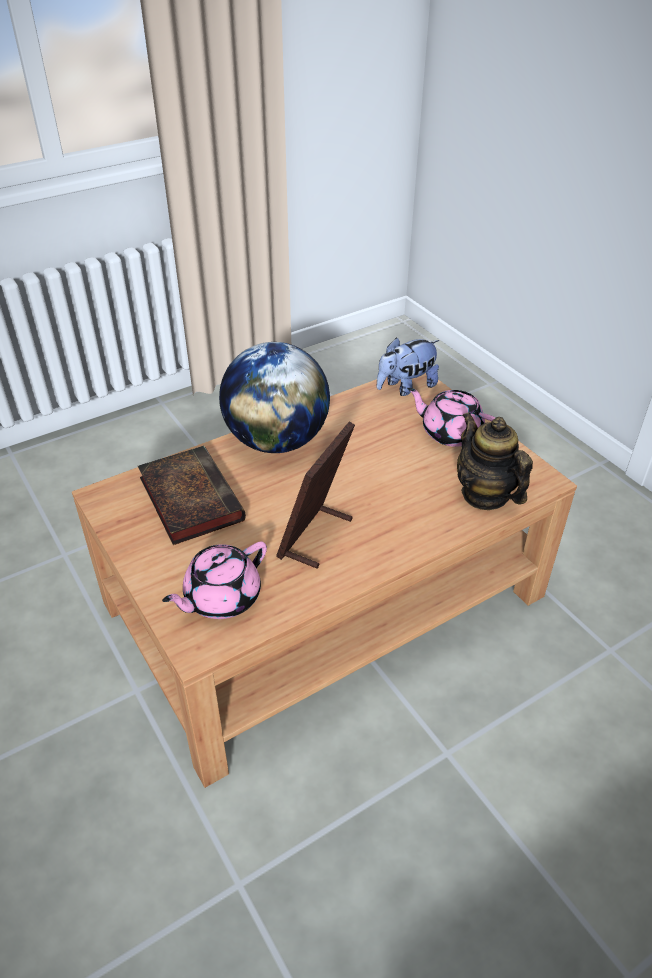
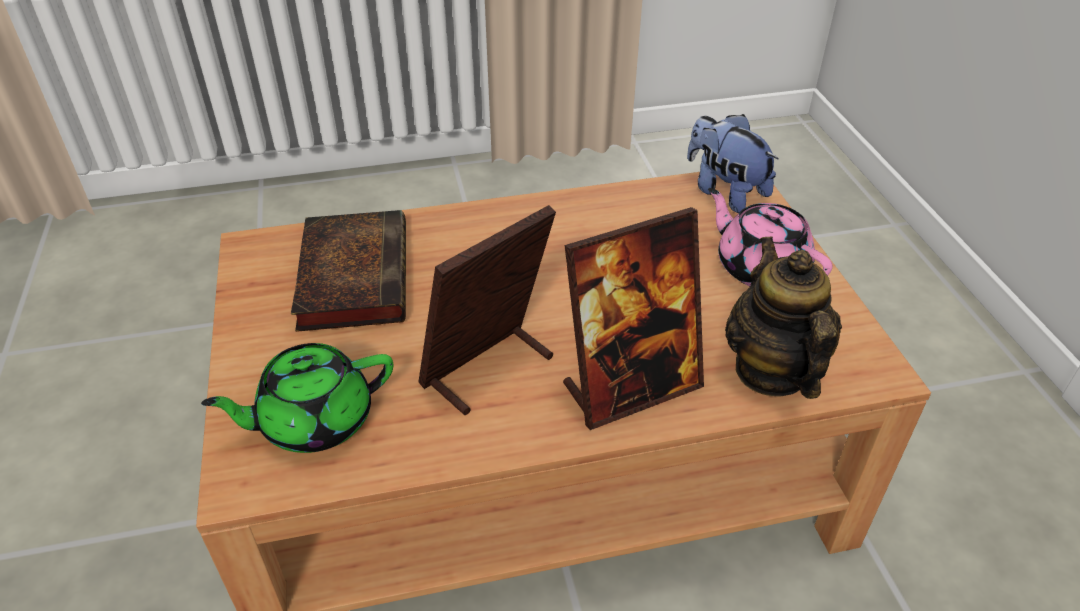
camera: 20 degrees right, 0 degrees up
(221, 598) = (314, 420): pink teapot -> green teapot
(277, 441) = (507, 226): globe -> none
(406, 387) = (724, 191): plush toy -> plush toy turned 60 degrees clockwise
(409, 525) = (631, 387): none -> picture frame

